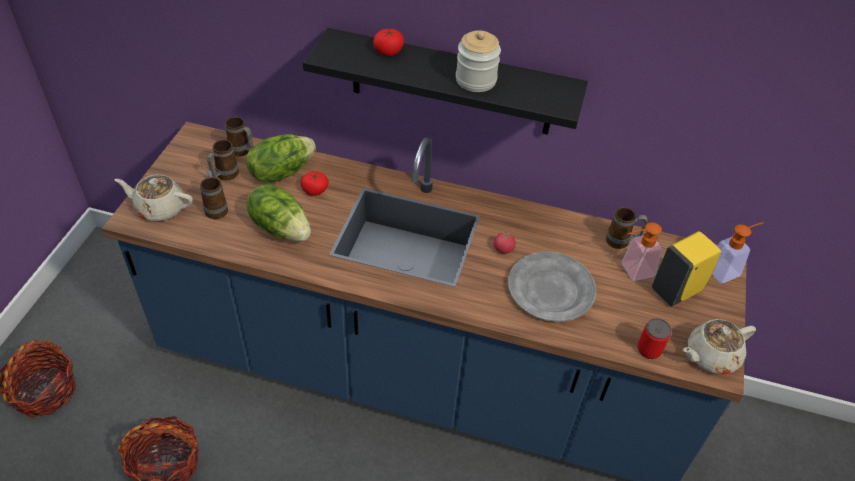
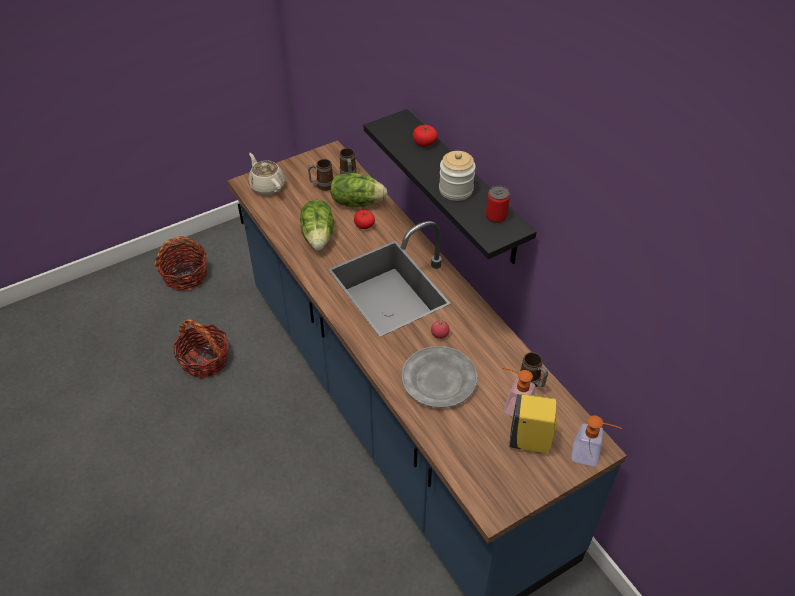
camera: 45 degrees right, 0 degrees up
(216, 208) = (296, 203): mug -> none
(649, 350) = (458, 462): can -> can (496, 216)
(710, 356) = (497, 498): beige teapot -> none

